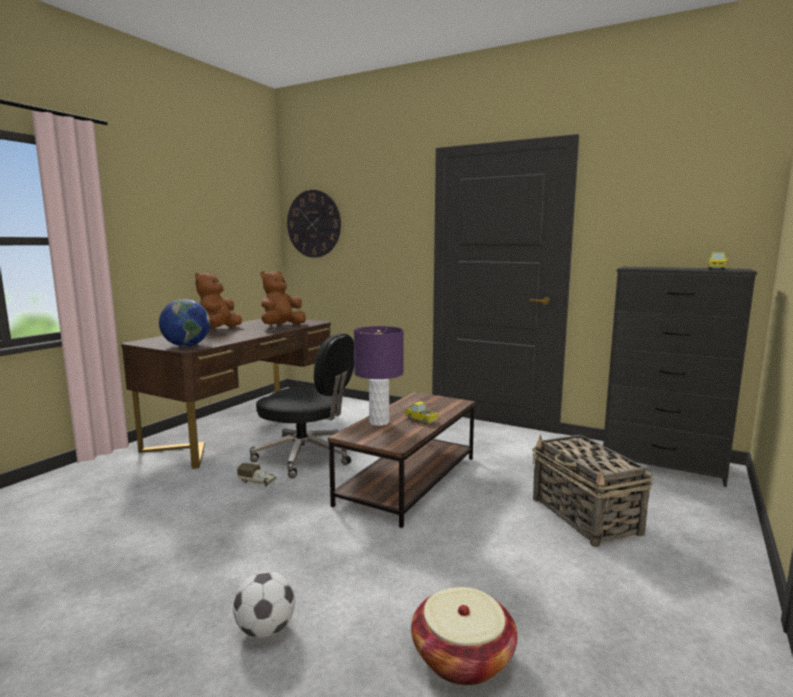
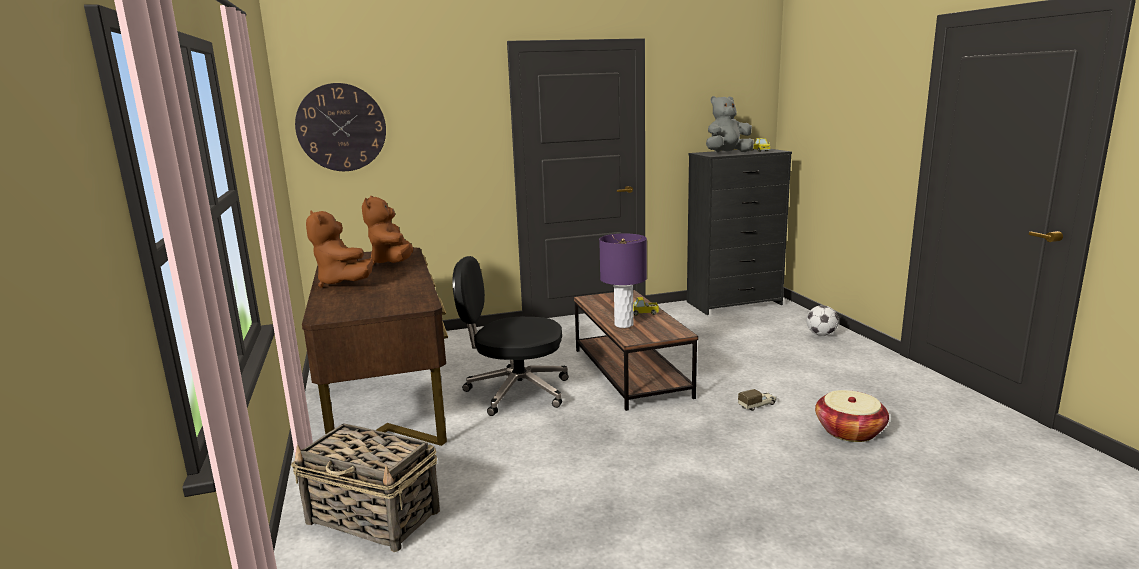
camera: 45 degrees left, 5 degrees up
(186, 346) = (403, 304): globe -> none
(258, 482) = (530, 424): toy truck -> toy truck (757, 405)
(266, 629) = (758, 478): football -> football (821, 334)
(306, 456) = (515, 391): black office chair -> black office chair turned 150 degrees counterclockwise
(585, 516) = (761, 347): basket -> basket (374, 517)
(658, 268) = (727, 153): none -> grey plush toy

